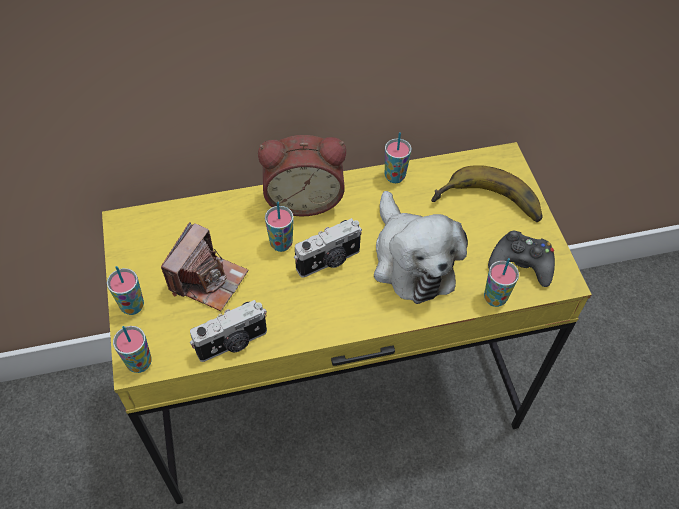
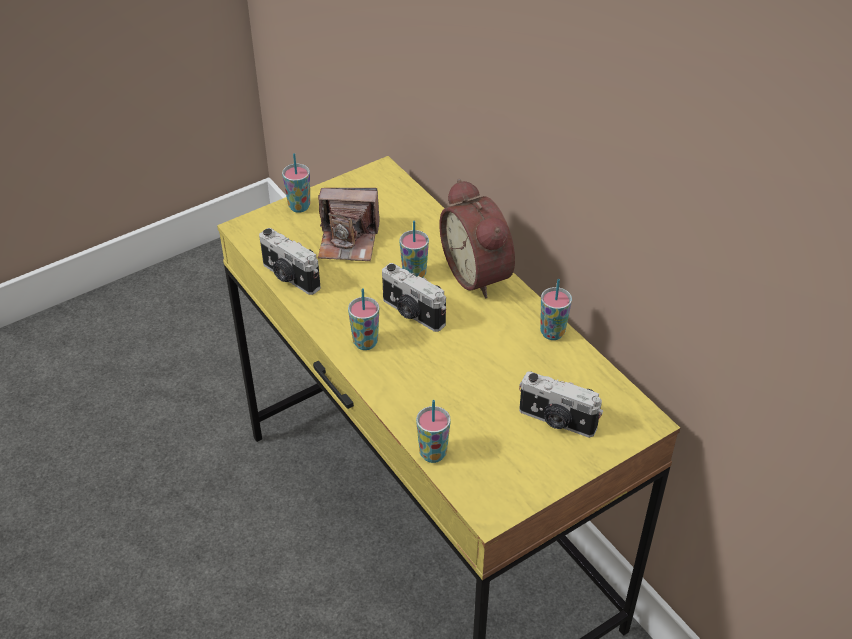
camera: 70 degrees right, 10 degrees down
(139, 363) = (246, 230): cup -> cup (365, 343)
(411, 260) = (446, 374): plush toy -> none
(487, 208) = (556, 421): banana -> camera
(521, 263) = (494, 468): black game controller -> none

